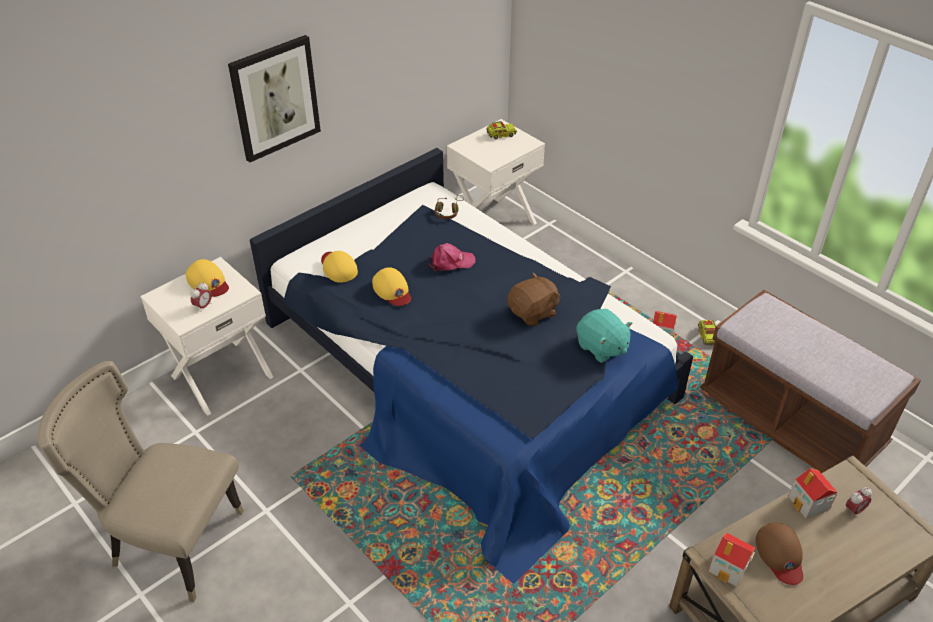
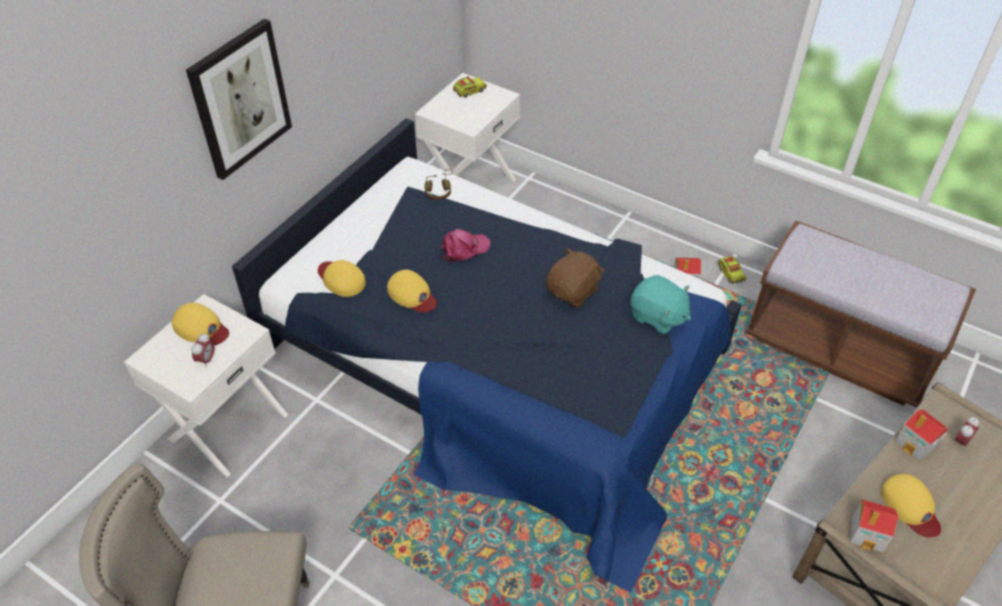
camera: 15 degrees left, 5 degrees up
(780, 555) = (910, 507): brown cap -> yellow cap

